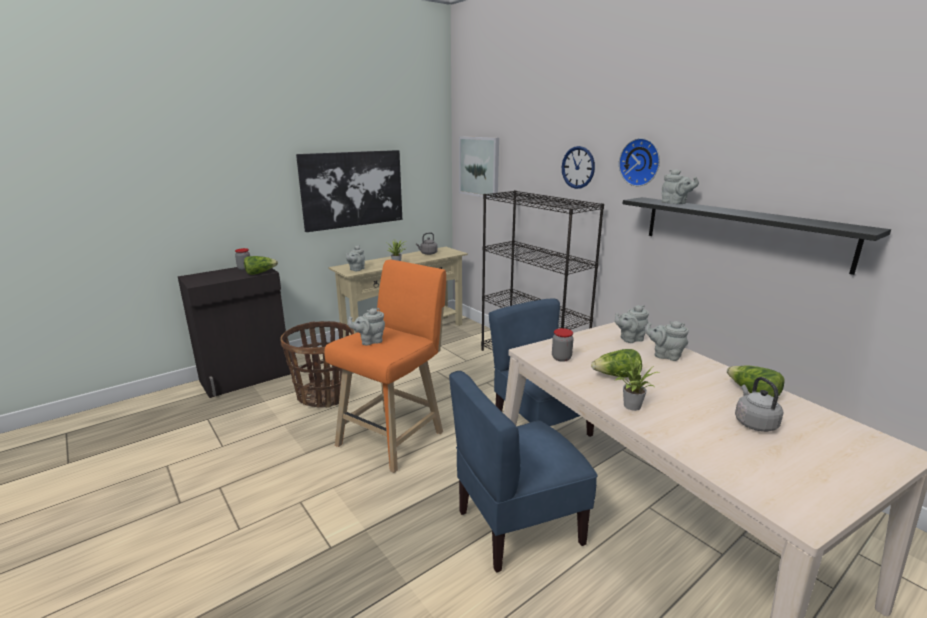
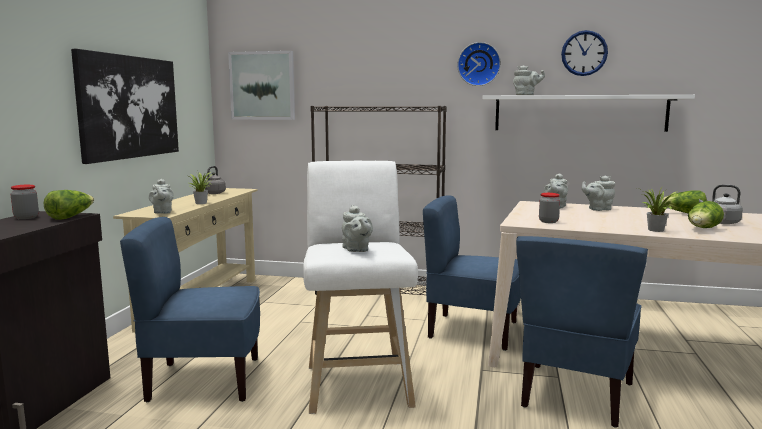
camera: 40 degrees left, 10 degrees down
(324, 395) = (204, 380): basket -> blue chair
(369, 341) = (356, 250): grey teapot -> grey teapot turned 45 degrees counterclockwise
(394, 436) = (358, 382): orange stool -> white stool
(578, 167) = (407, 75): wall clock -> wall clock (584, 53)
(617, 376) = (606, 221): lettuce -> lettuce (703, 229)
(741, 231) = (580, 113): black shelf -> white shelf

